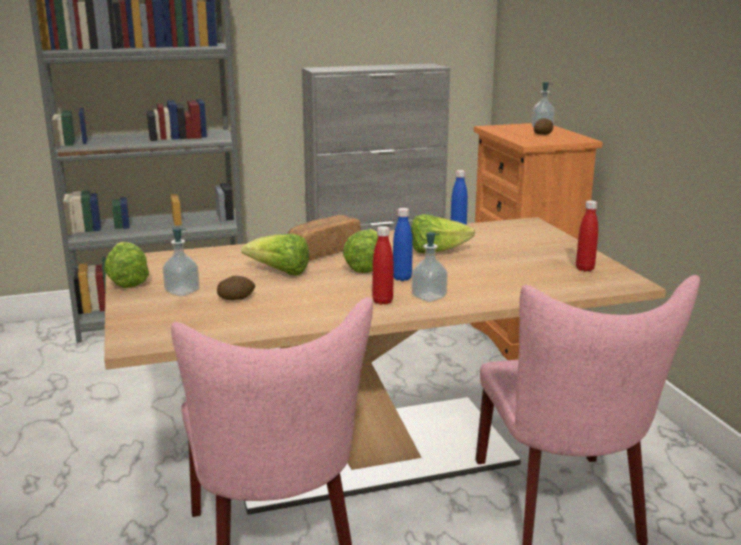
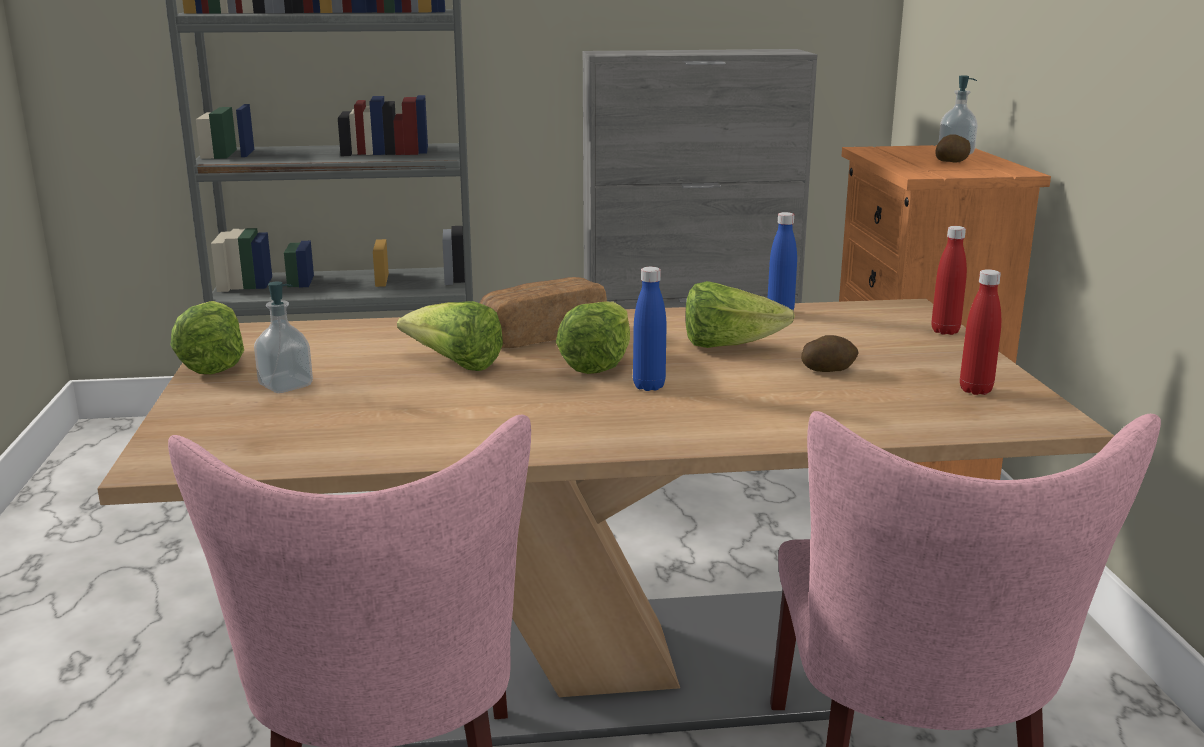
camera: 10 degrees right, 0 degrees up
(236, 298) = (362, 402): potato -> potato (828, 370)
(382, 301) = (596, 423): red bottle -> red bottle (945, 331)
(429, 297) = (679, 421): soap dispenser -> none

